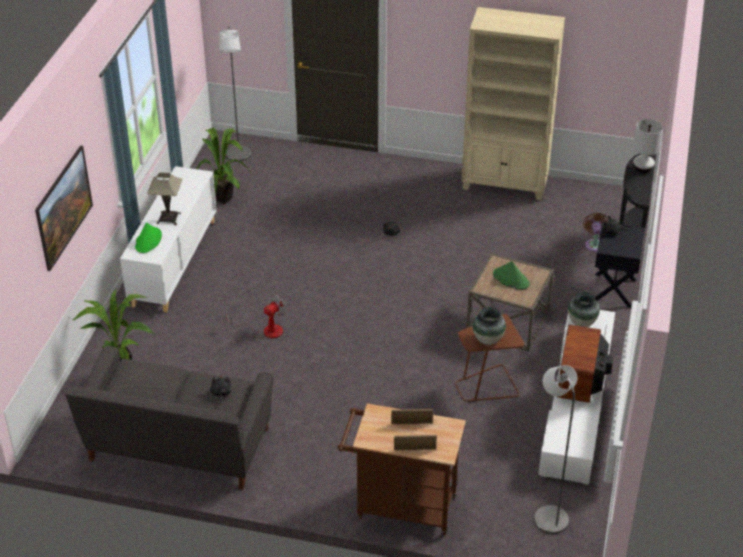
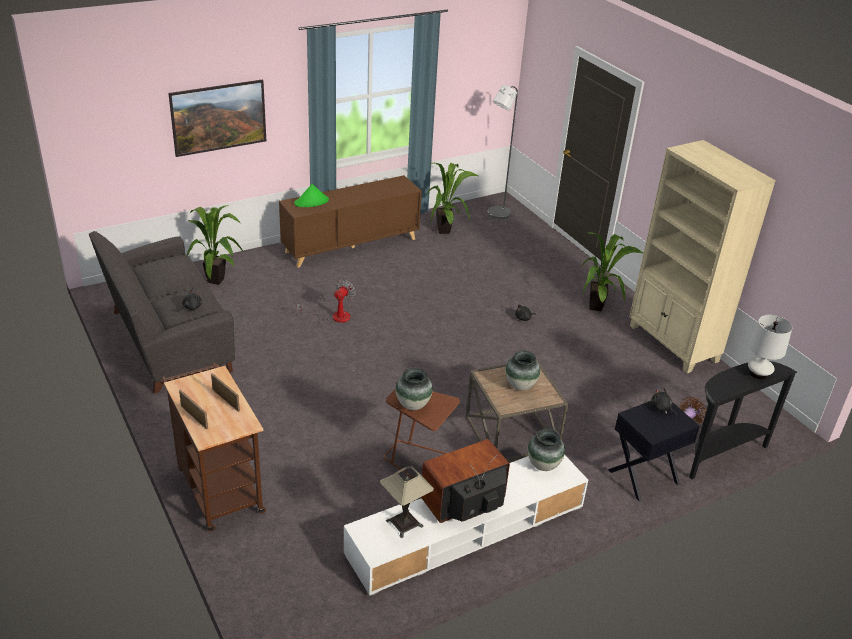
camera: 45 degrees right, 5 degrees down
(168, 218) = (346, 198): table lamp -> table lamp (404, 523)
(174, 262) = (351, 245): white cabinet -> brown cabinet
(265, 331) = (334, 317): fan -> fan turned 60 degrees counterclockwise
(425, 188) = (599, 308): none -> potted plant
(510, 279) = (520, 385): green hat -> vase
(548, 515) = (301, 588): grey floor lamp -> none

